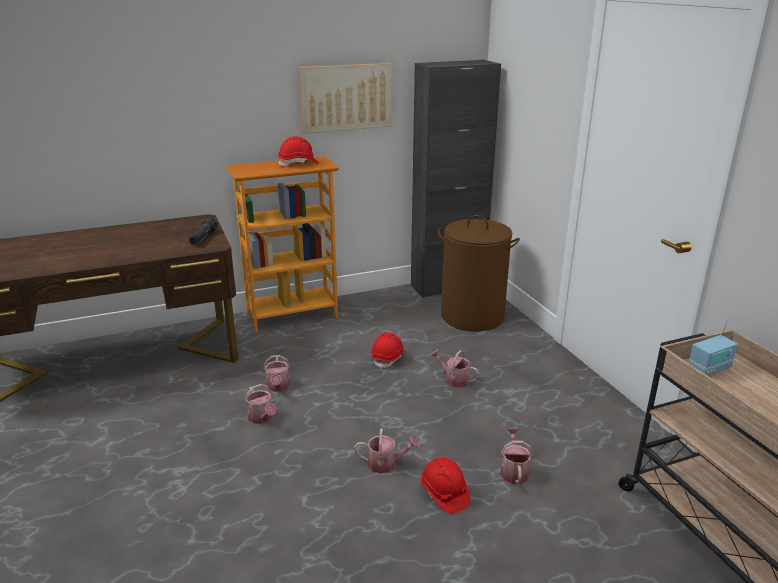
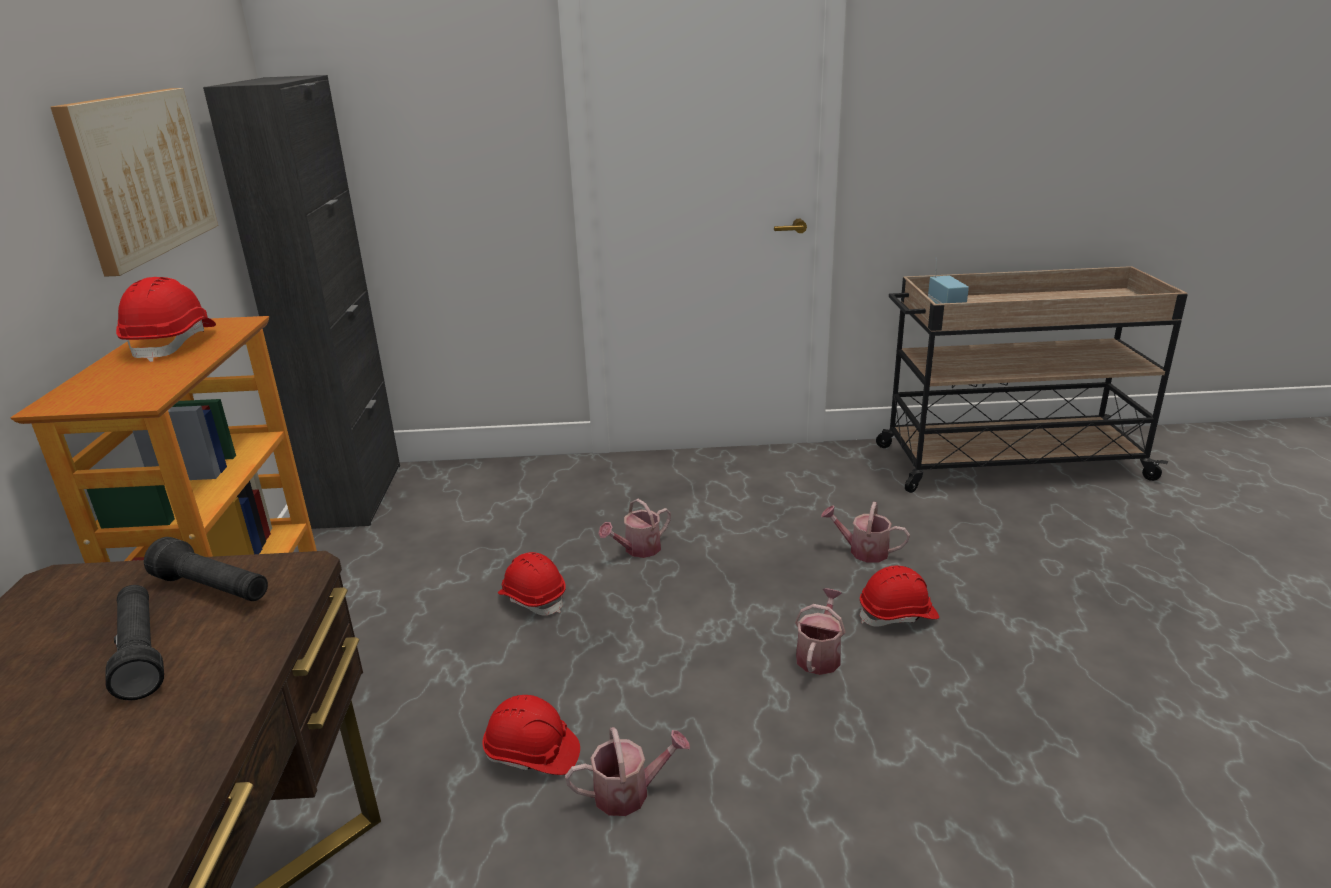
camera: 70 degrees left, 0 degrees up
(167, 240) = (140, 653): none -> black flashlight
(278, 387) = (532, 754): watering can -> red hard hat
(472, 316) = (477, 496): brown laundry basket -> none

